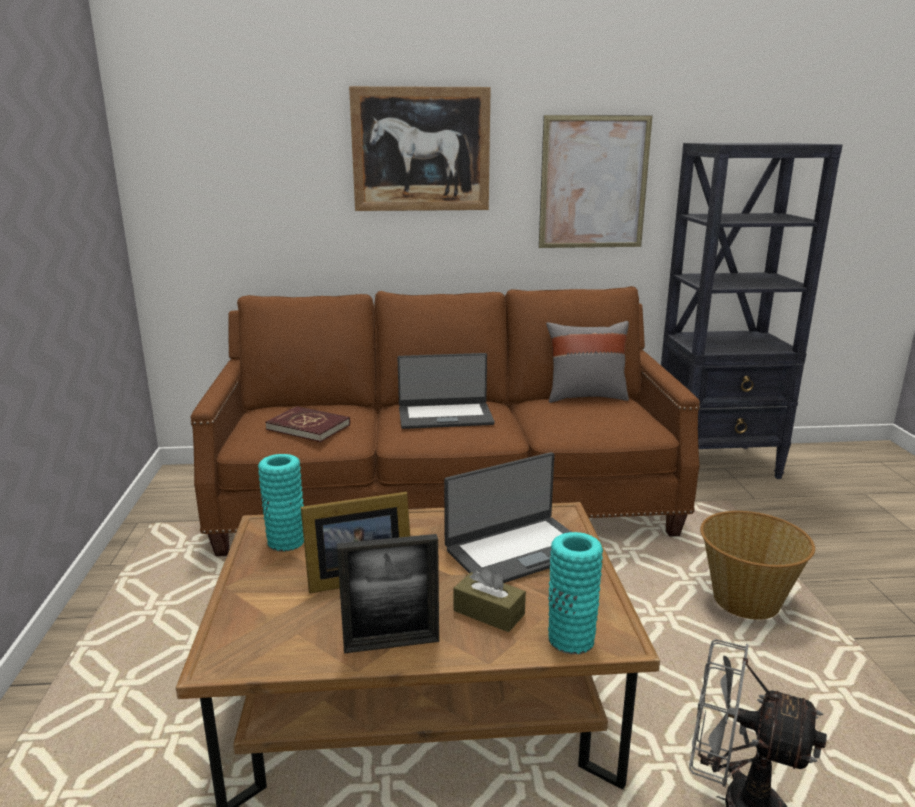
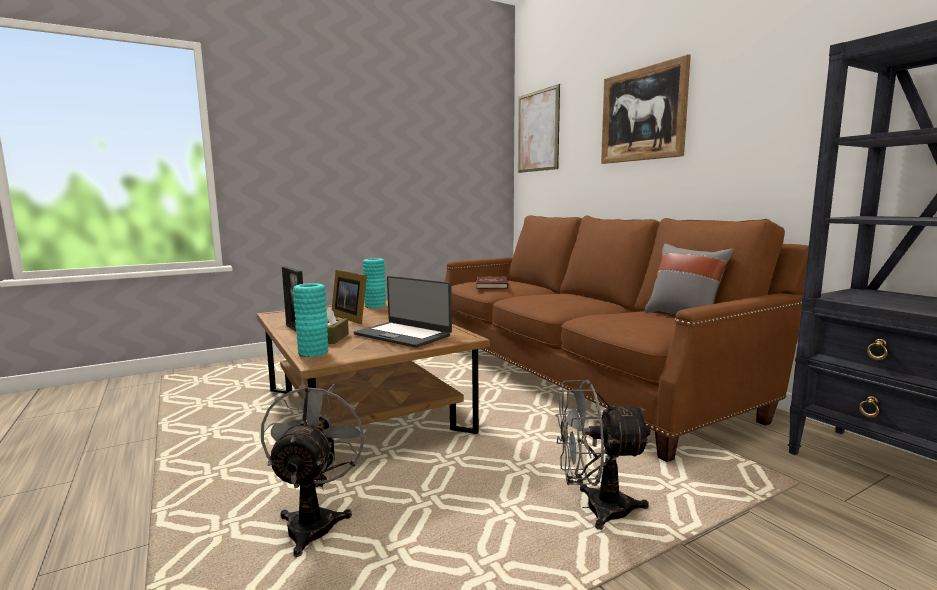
camera: 65 degrees right, 10 degrees down
(445, 416) = (557, 297): laptop -> none
(593, 183) = (776, 122): picture -> picture (538, 131)
(746, 600) = (595, 509): basket -> grey fan

